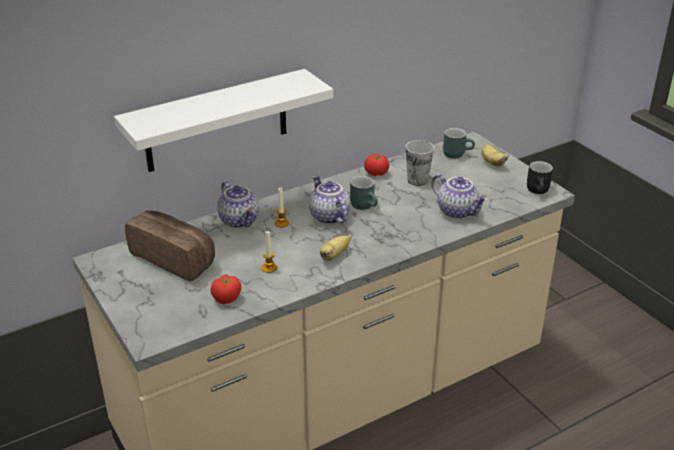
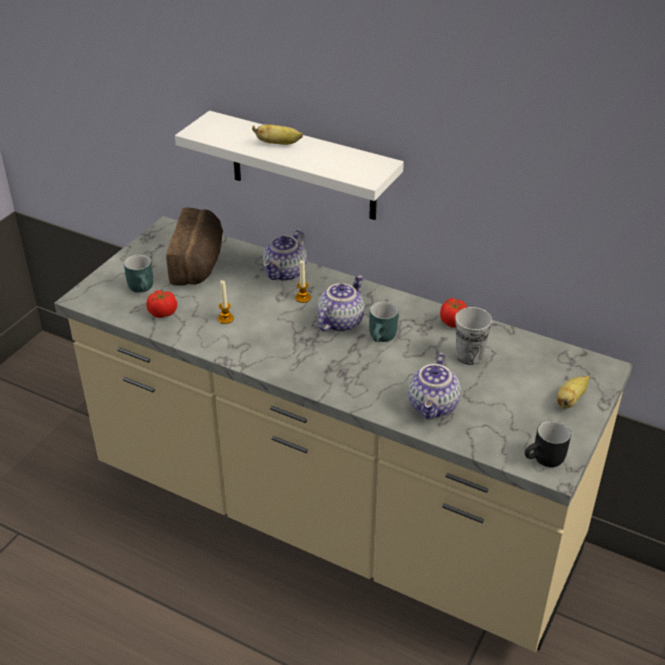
camera: 60 degrees right, 5 degrees up
(334, 255) = (277, 349): banana -> banana (279, 144)
(457, 153) = (561, 366): turquoise mug -> turquoise mug (144, 288)

